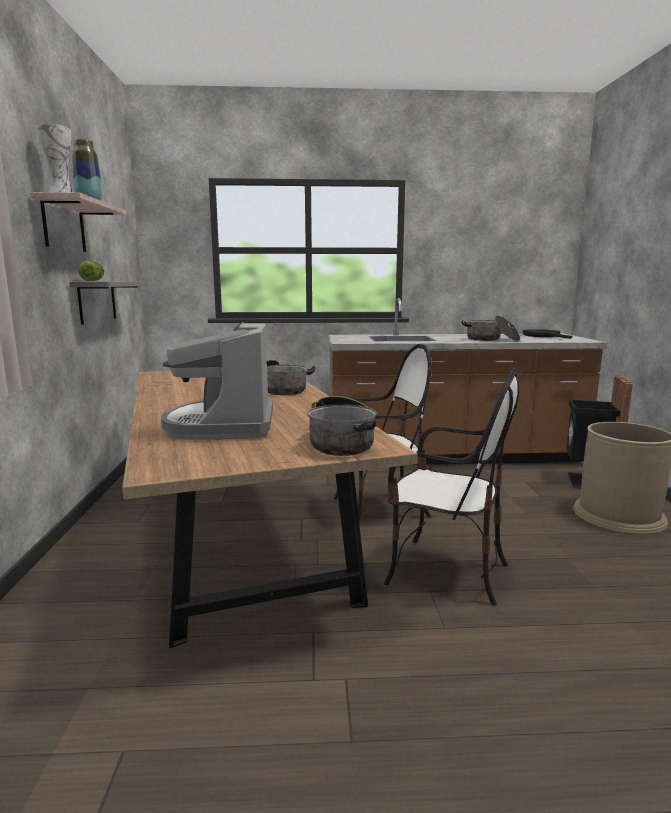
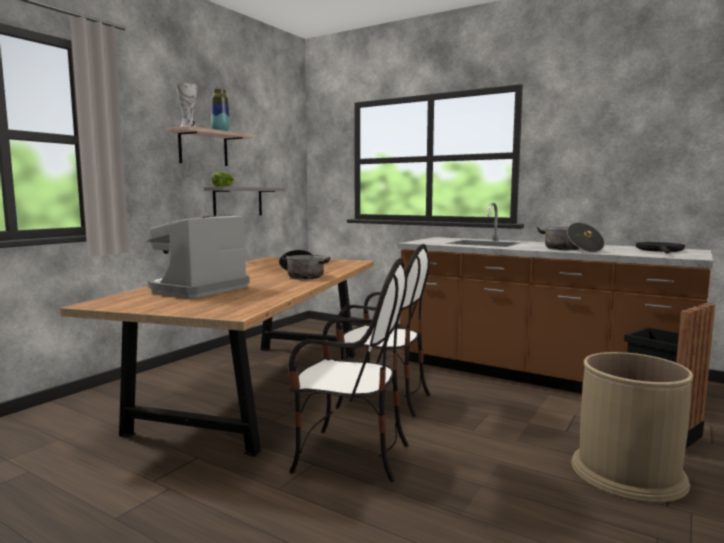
camera: 35 degrees right, 5 degrees down
(343, 442) = (223, 308): cooking pot -> none
(445, 572) = (350, 456): chair -> chair turned 45 degrees counterclockwise

